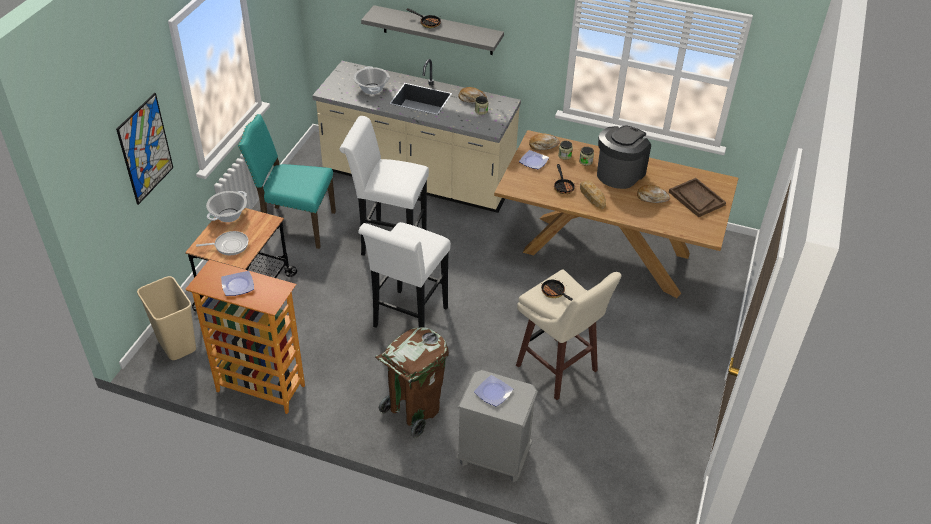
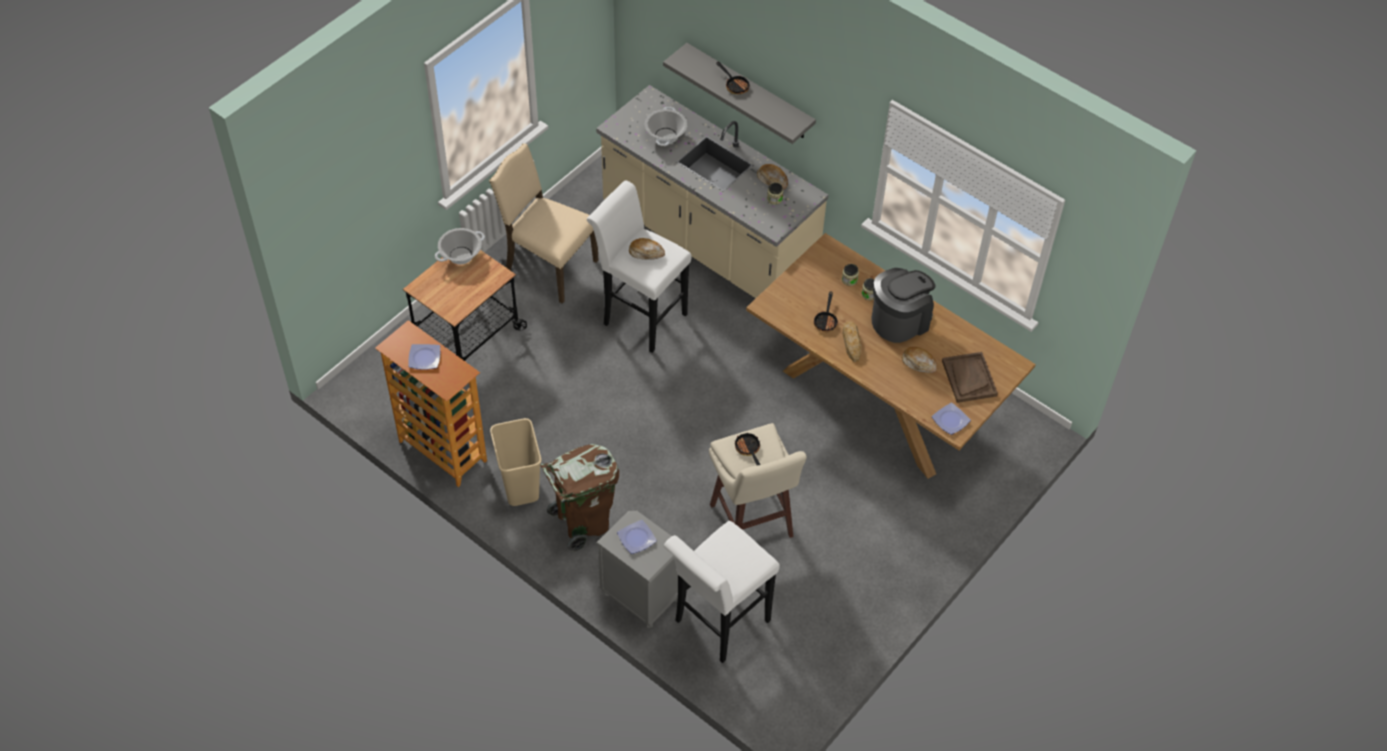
camera: 20 degrees right, 10 degrees up
(145, 149) = (377, 185): picture -> none
(176, 344) = (377, 377): beige trash can -> beige trash can (519, 486)
(229, 245) = (448, 293): frying pan -> none
(295, 225) = (548, 266): turquoise chair -> beige chair
(407, 320) = (620, 419): white stool -> white stool (717, 625)
(533, 161) = (810, 278): plate -> plate (950, 420)
(543, 145) = (832, 259): bread -> bread (646, 252)

